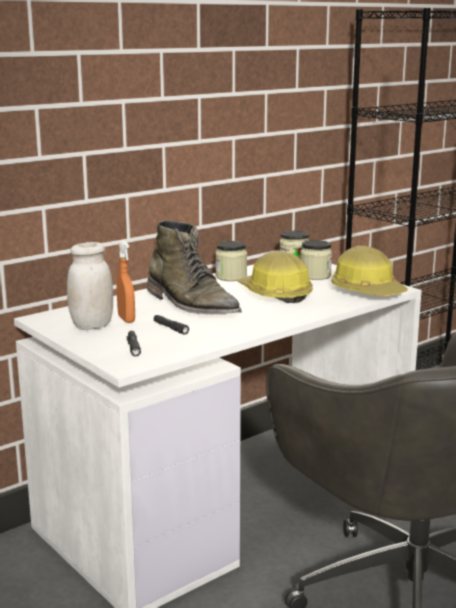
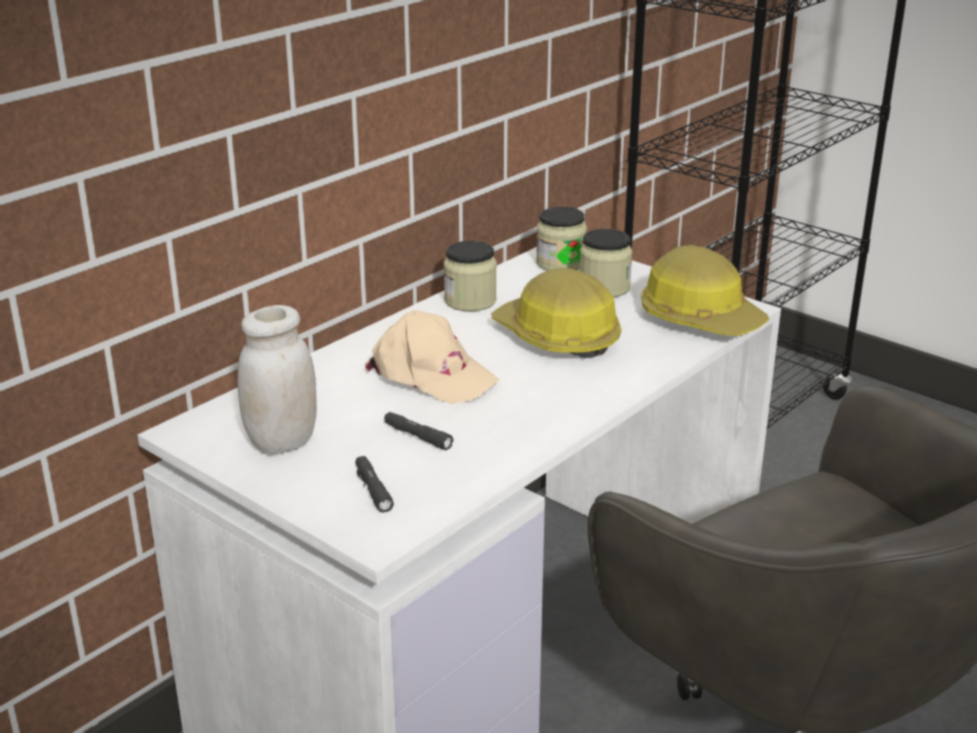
camera: 10 degrees left, 10 degrees up
(126, 319) = (335, 420): orange spray bottle -> none
(191, 305) = (431, 375): green boot -> beige cap

